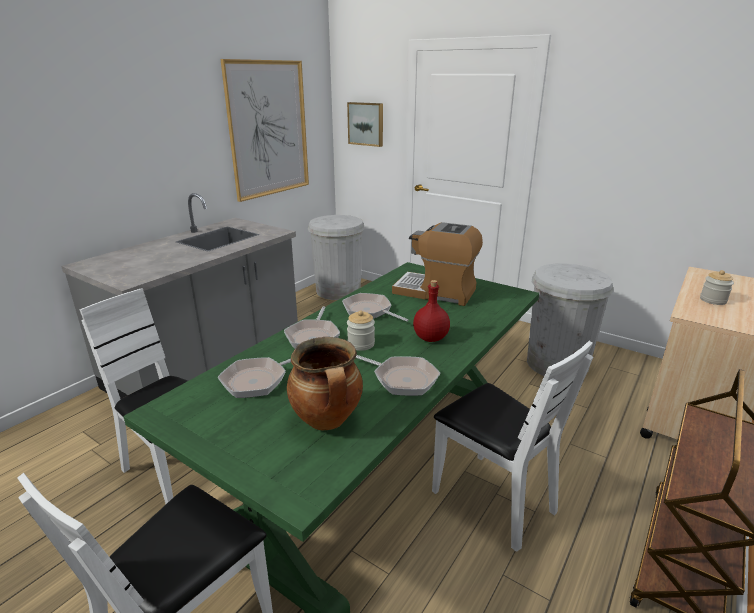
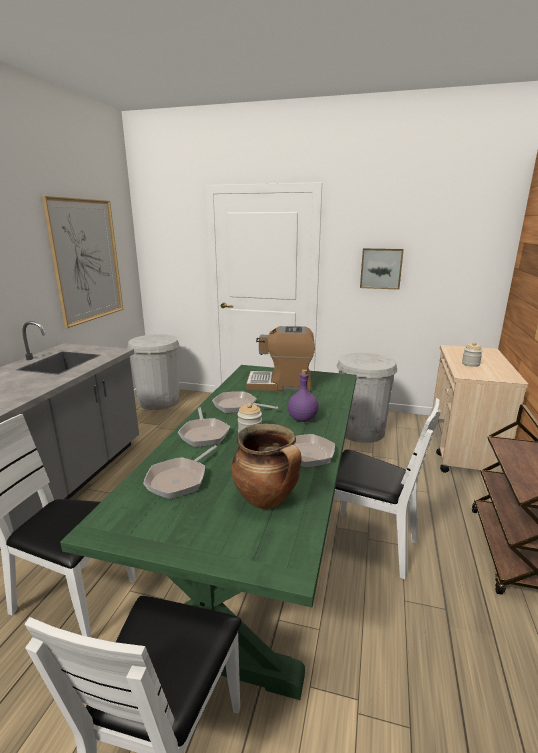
camera: 20 degrees left, 5 degrees down
(366, 124) = (170, 255): picture -> picture (381, 268)
(431, 338) = (303, 419): red bottle -> purple bottle

